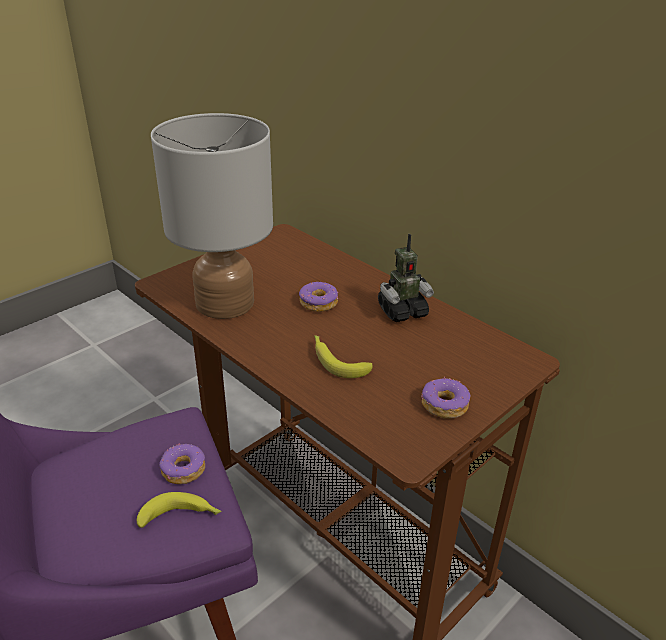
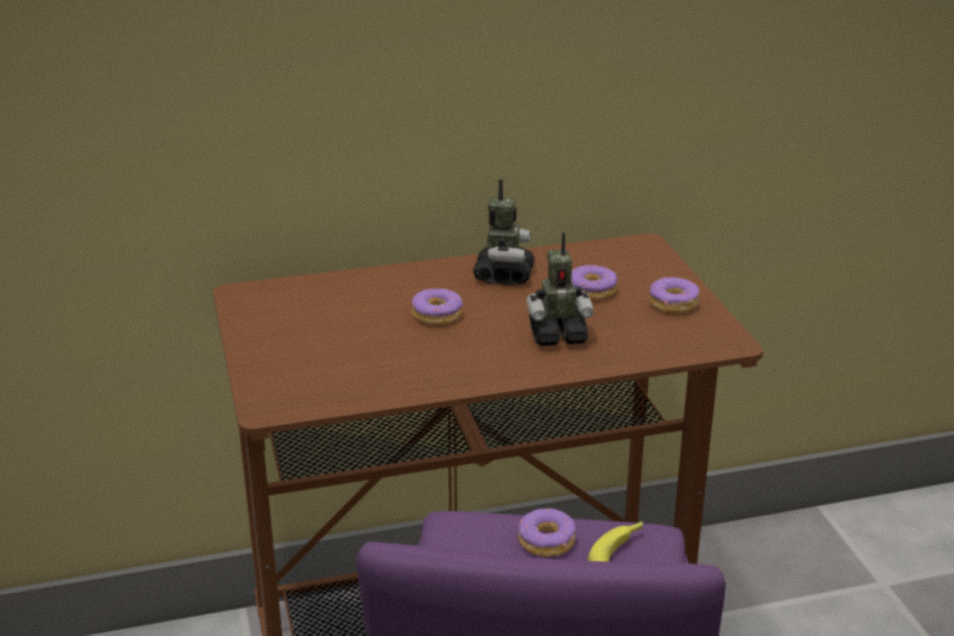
camera: 60 degrees left, 5 degrees down
(225, 302) = (371, 372): grey table lamp -> none
(337, 361) = (557, 335): banana -> toy robot
(422, 357) = (592, 291): none -> donut

